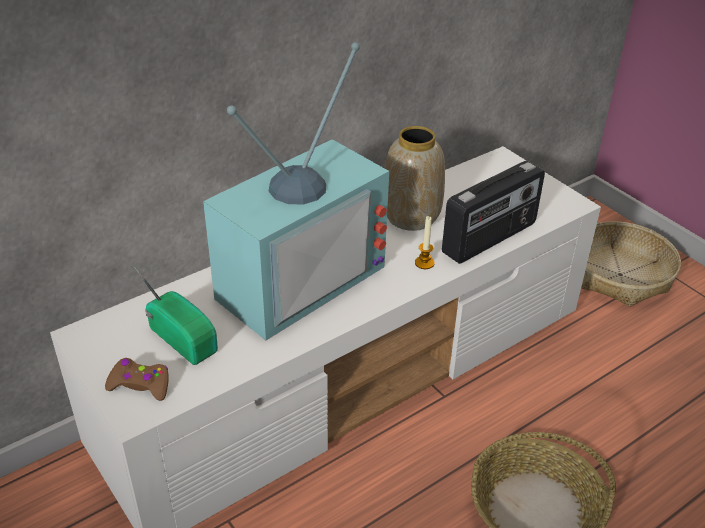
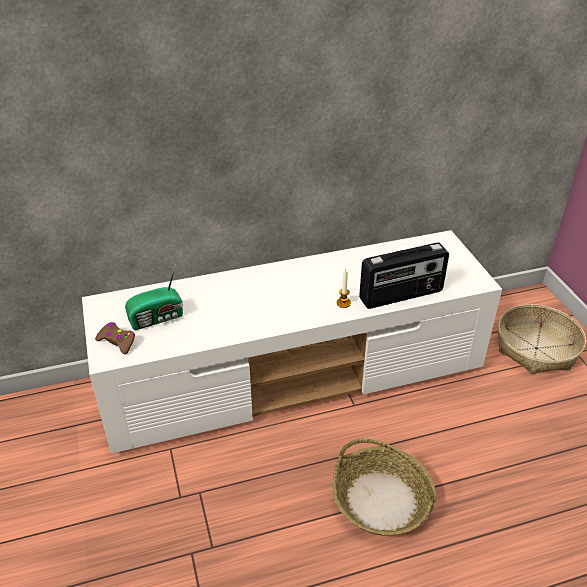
camera: 20 degrees right, 0 degrees up
(183, 338) = (158, 318): radio -> radio turned 90 degrees clockwise
(297, 277) = (251, 294): television -> none
(411, 216) = (352, 268): vase -> none

